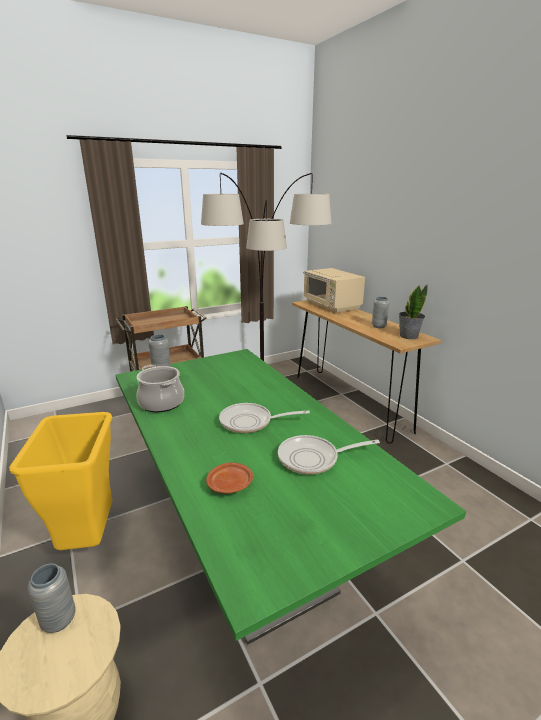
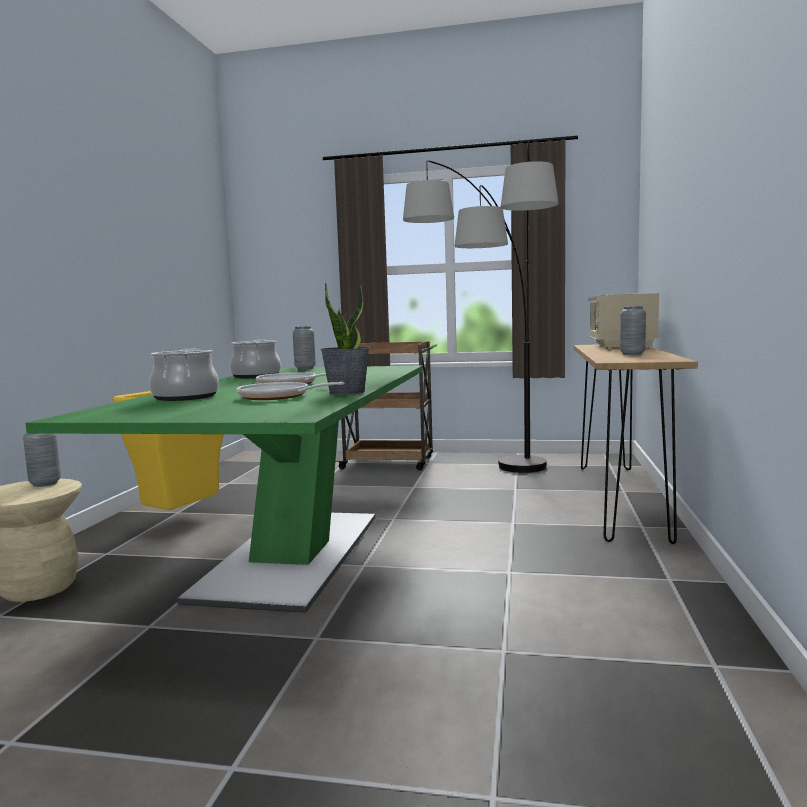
camera: 40 degrees right, 15 degrees down
(230, 484) = (186, 397): brown plate -> cooking pot
(408, 336) = (650, 358): potted plant -> potted plant (346, 392)

